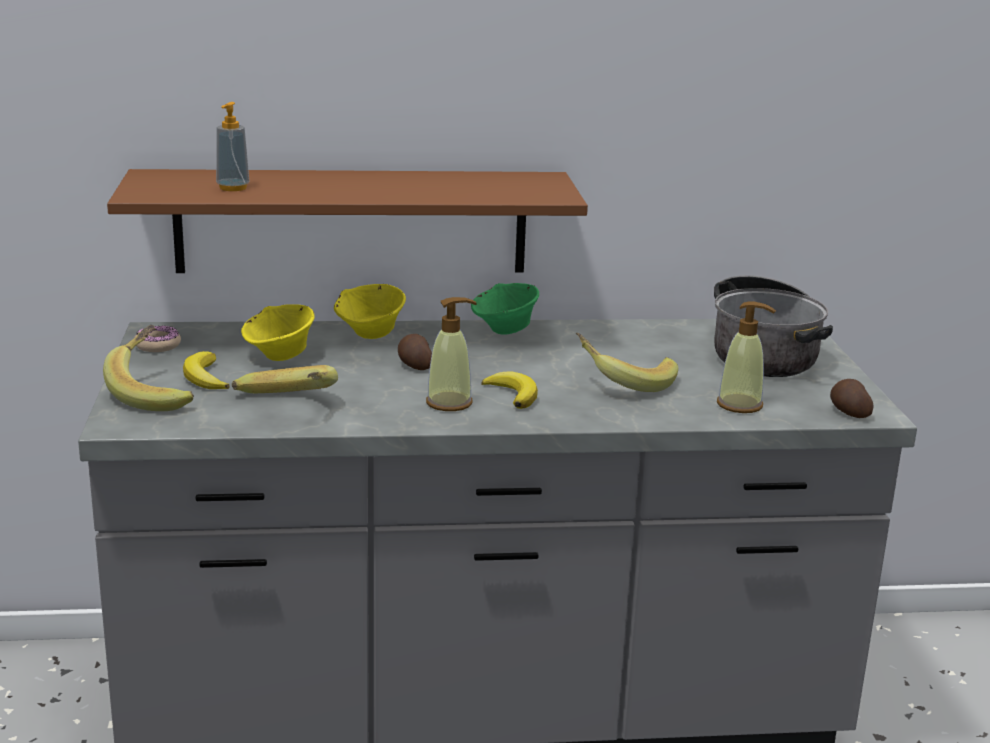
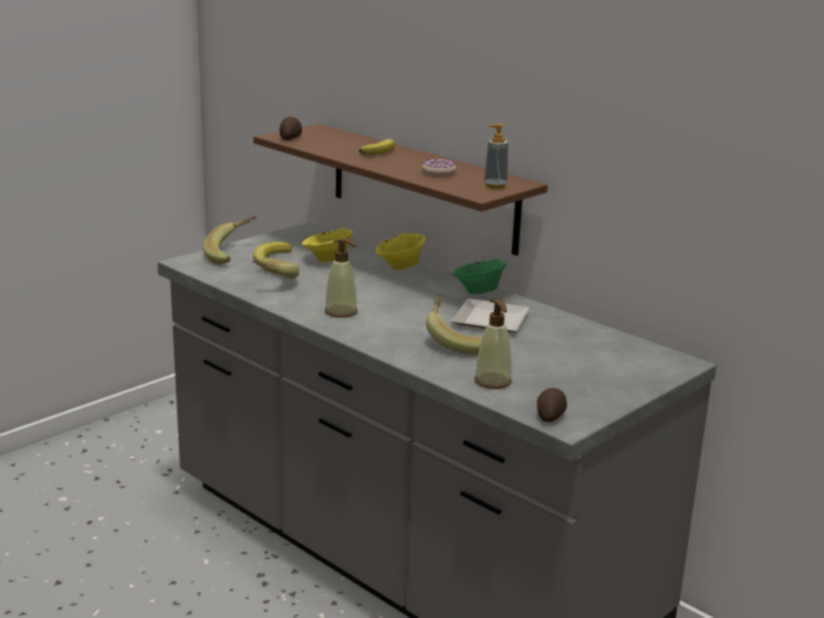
camera: 50 degrees right, 0 degrees up
(157, 345) = (290, 236): donut -> donut (438, 172)
(233, 188) = (329, 144): soap dispenser -> soap dispenser (495, 186)
(414, 365) = (377, 289): potato -> potato (290, 138)
(513, 394) = (384, 322): banana -> banana (379, 151)
(586, 353) = (488, 320): none -> plate
(764, 352) = (606, 365): cooking pot -> none

